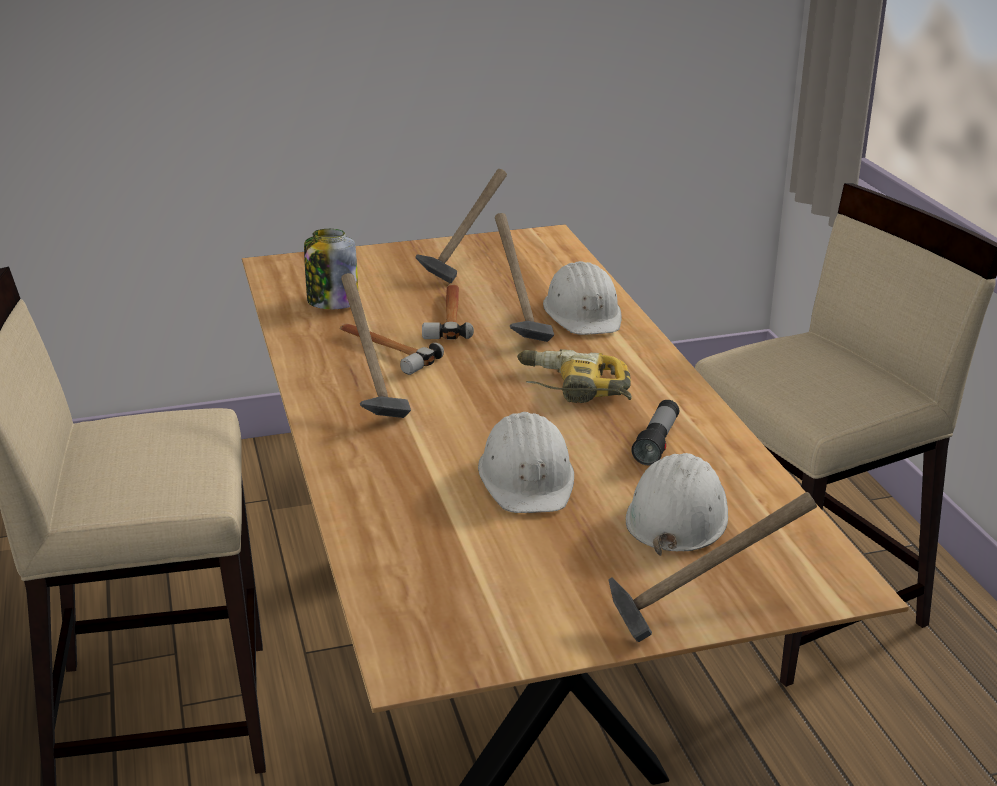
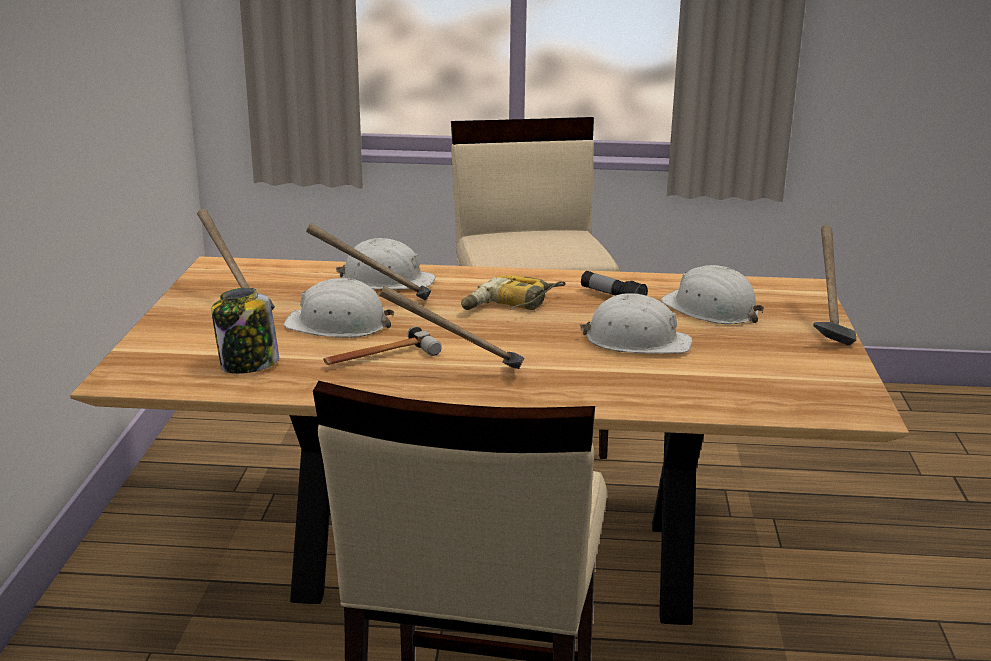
camera: 70 degrees left, 5 degrees down
(449, 316) = (338, 324): hammer -> white hard hat

